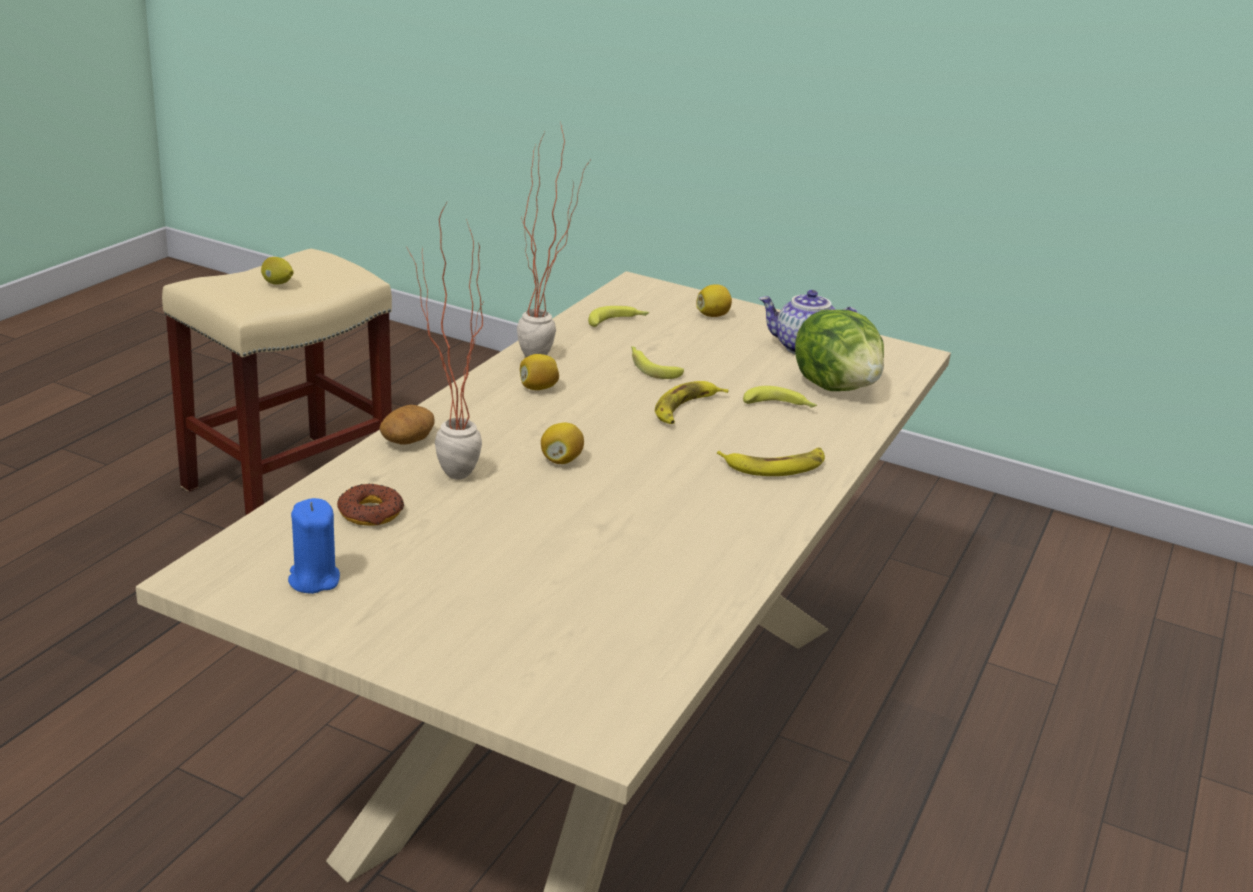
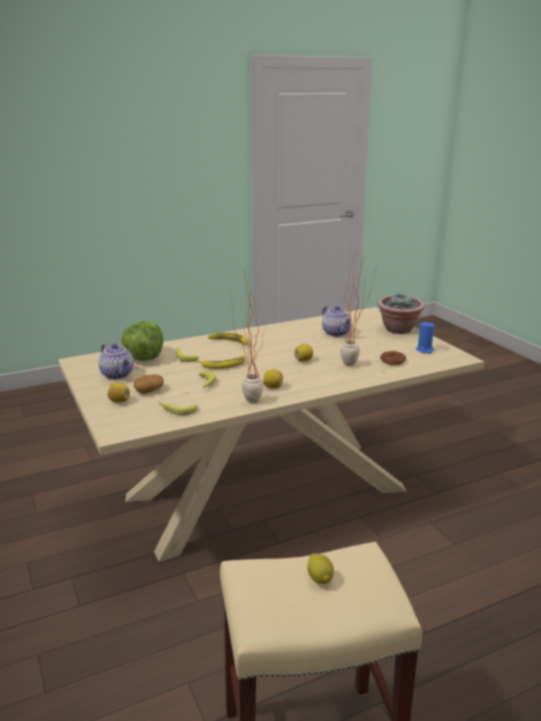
camera: 140 degrees left, 5 degrees down
(407, 440) = (356, 380): potato -> potato (149, 391)
(440, 652) = (399, 330): none -> potted plant
(592, 575) = (337, 333): none -> teapot

